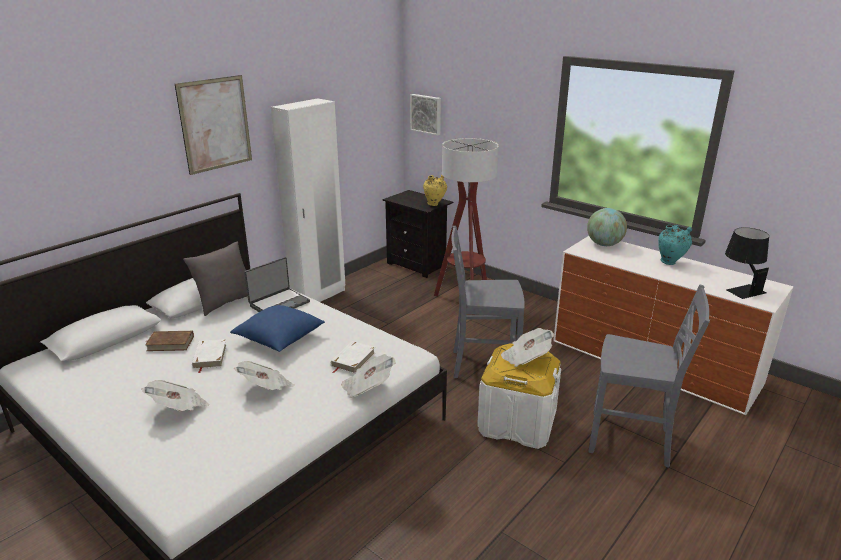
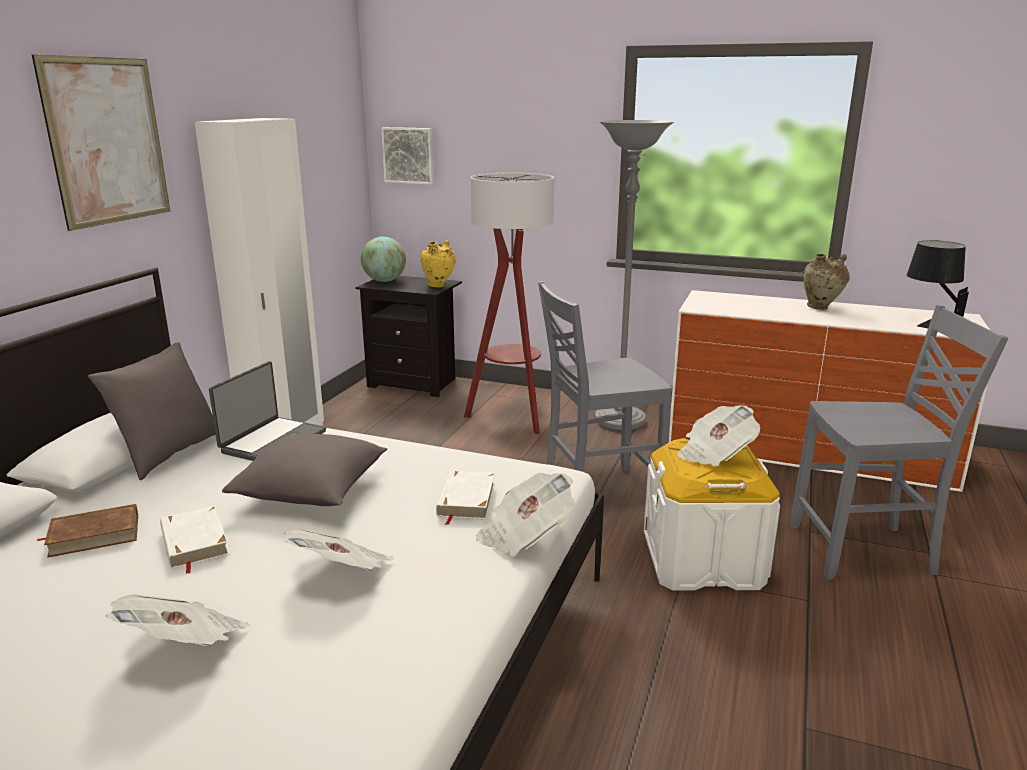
camera: 20 degrees left, 5 degrees down
(280, 339) = (312, 492): blue pillow -> grey pillow
(534, 315) = (620, 421): none -> grey floor lamp
(604, 244) = (721, 299): globe -> globe (384, 281)
(670, 263) = (821, 308): turquoise vase -> beige vase

